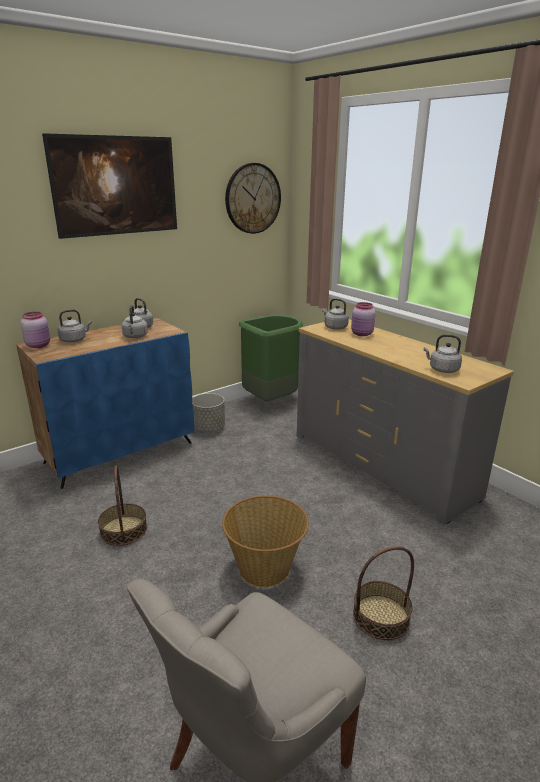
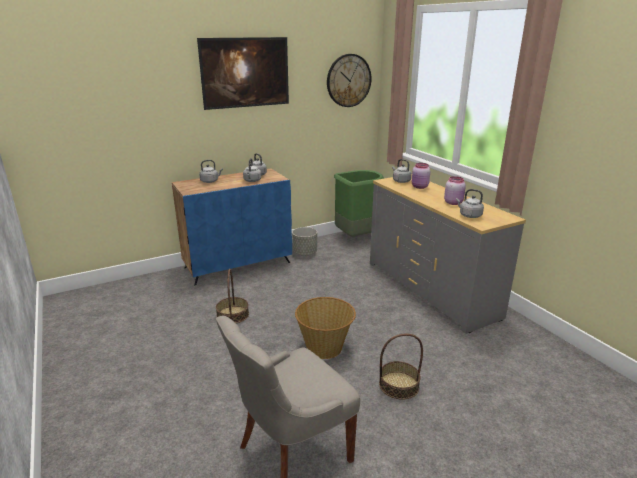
camera: 10 degrees right, 0 degrees up
(39, 345) = (186, 184): pink jar -> pink jar (453, 203)

